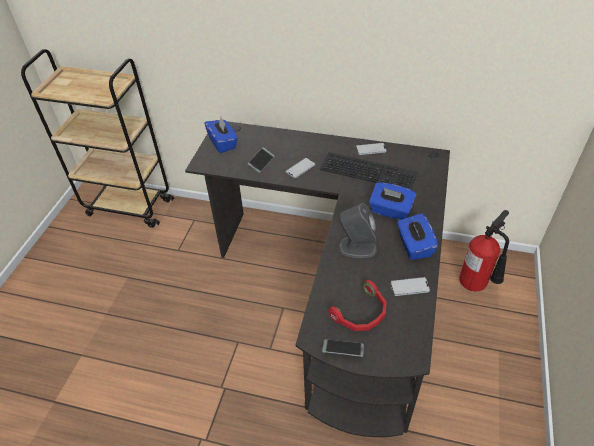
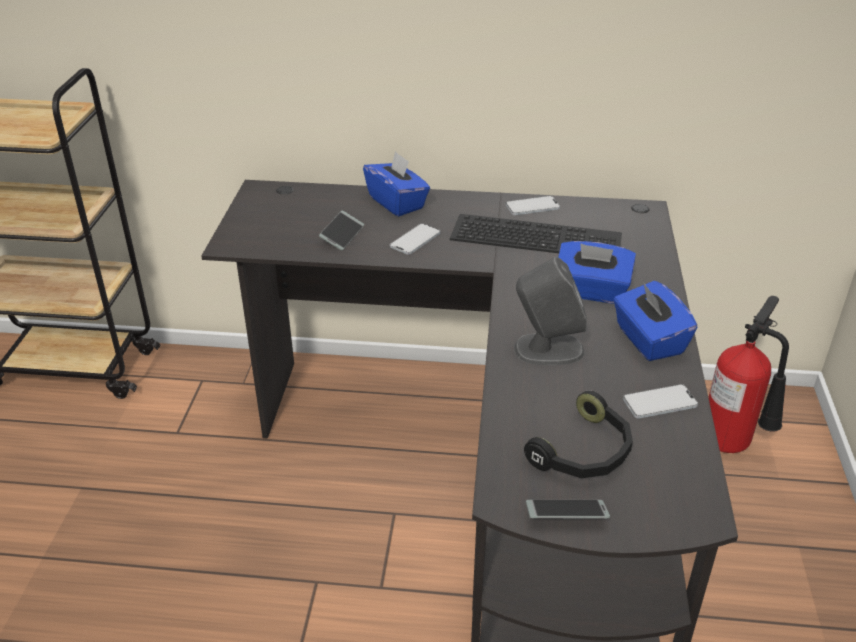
camera: 10 degrees left, 10 degrees down
(223, 143) = (265, 212): blue tissue box -> blue tissue box (397, 202)
(361, 314) = (585, 452): red headphones -> black headphones

